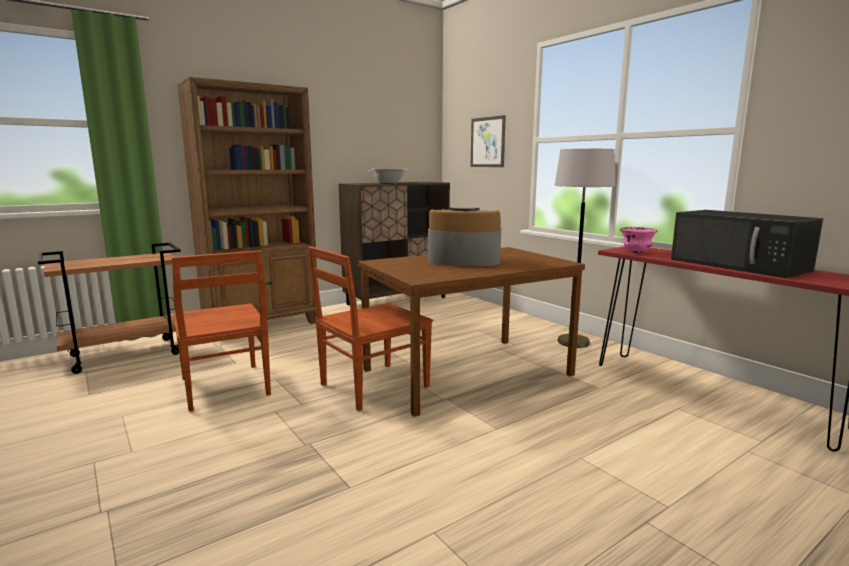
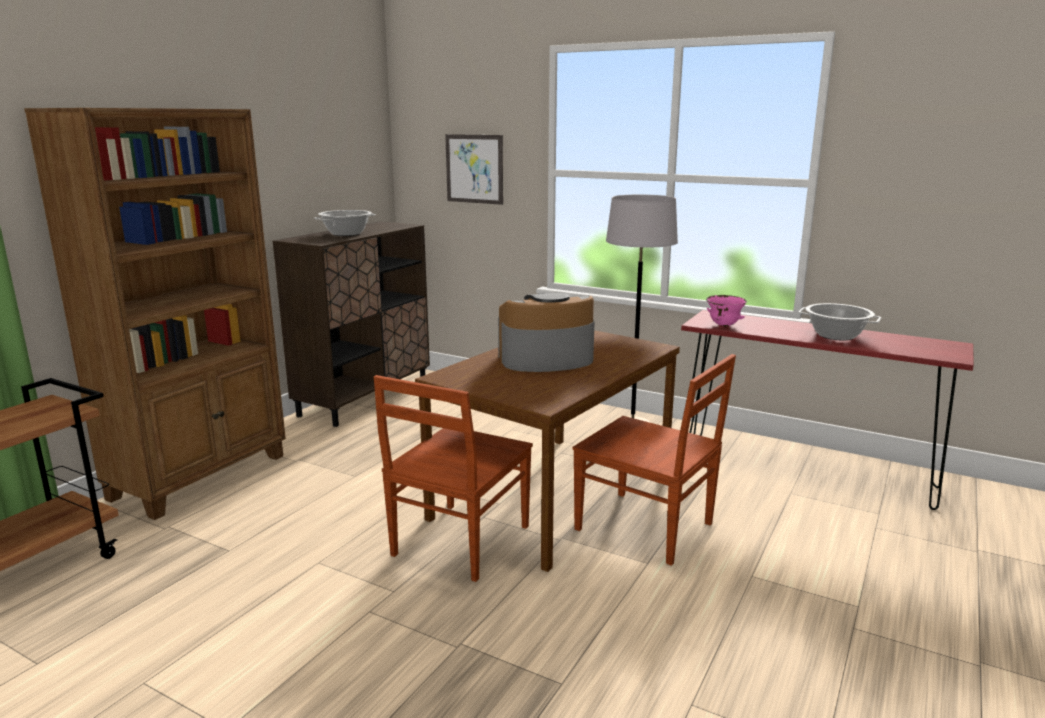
camera: 25 degrees left, 5 degrees up
(225, 387) = (257, 594): brown chair -> brown chair (647, 528)
(740, 265) = (836, 335): black microwave -> cooking pot

